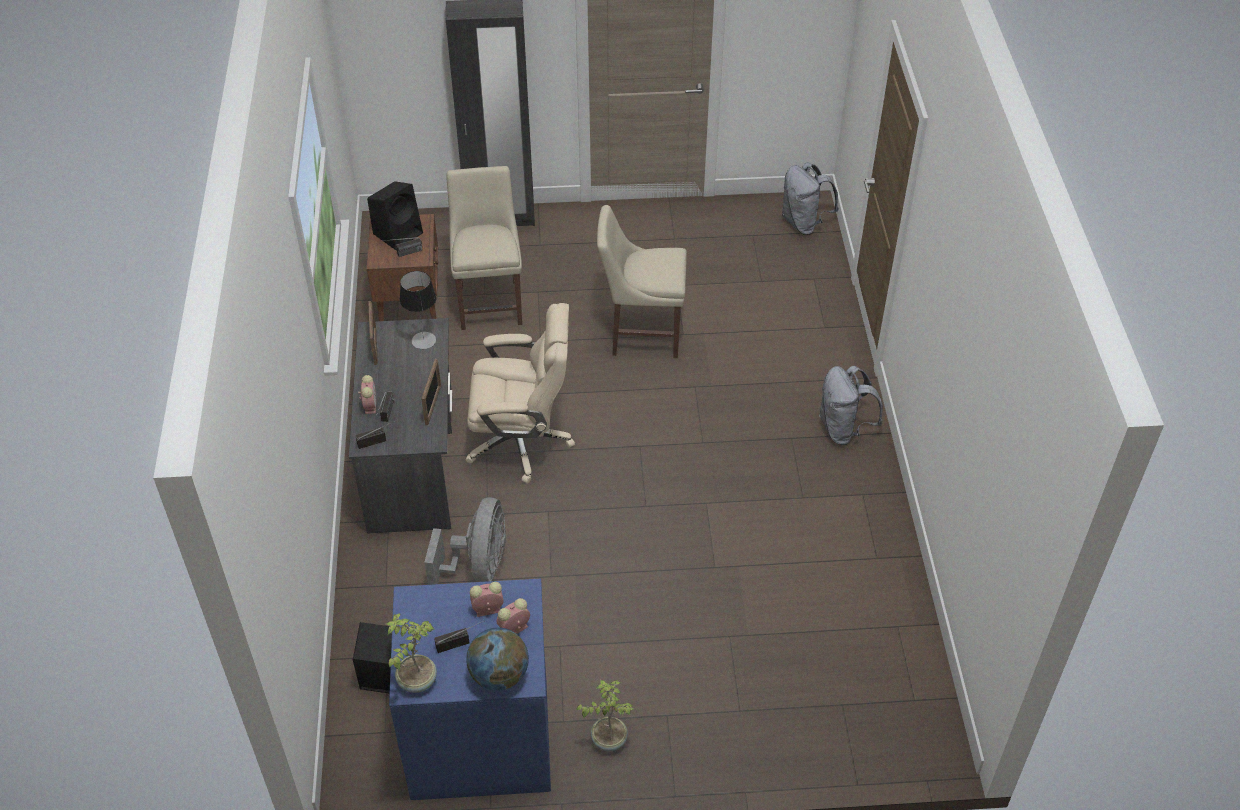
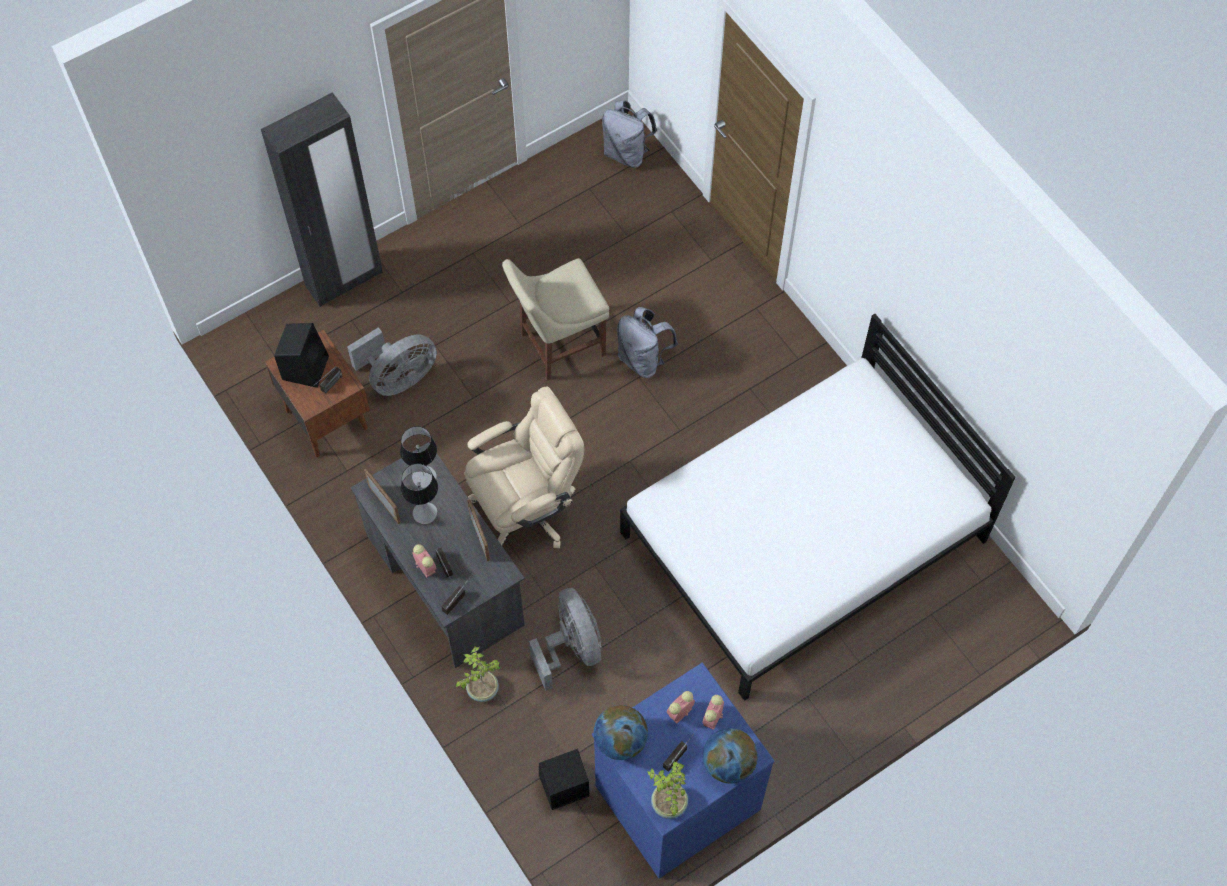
camera: 30 degrees left, 15 degrees up
(402, 366) = (425, 513): none -> table lamp
(414, 605) = (620, 741): none -> globe
(490, 302) = (399, 378): beige chair -> grey fan
(608, 739) = (776, 741): potted plant -> potted plant (482, 689)
(758, 579) = (803, 537): none -> white bed
(844, 429) = (787, 358): grey backpack -> grey backpack (643, 359)

